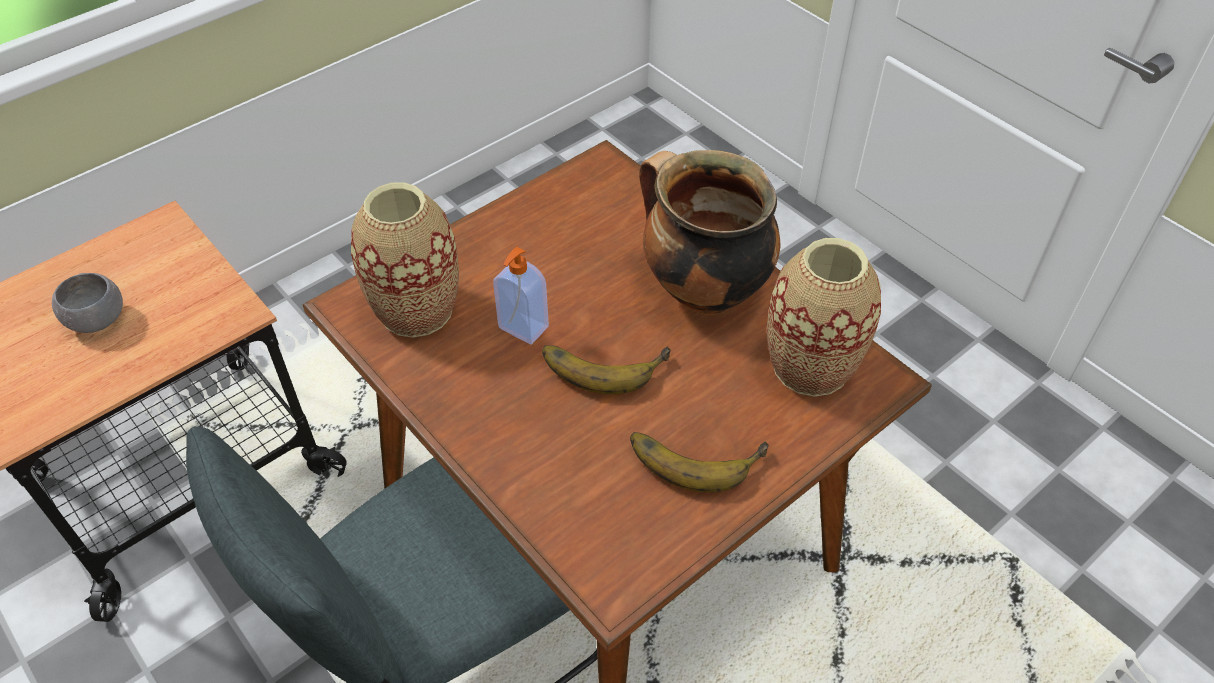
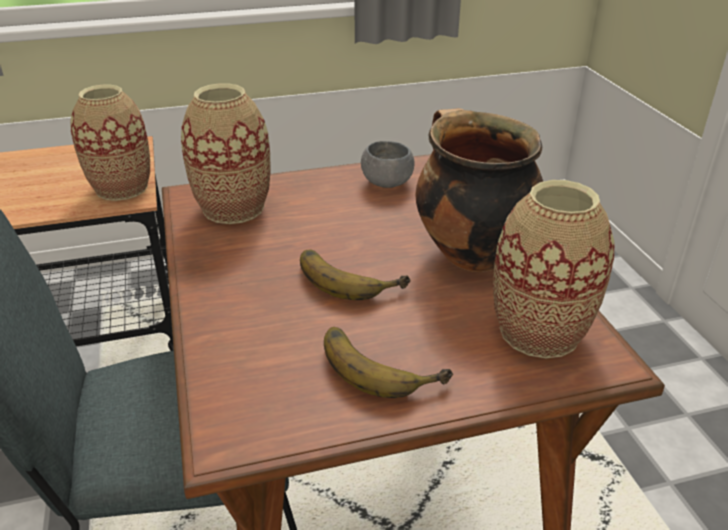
camera: 25 degrees right, 15 degrees down
(97, 320) = (50, 181): grey bowl -> grey bowl (387, 183)
(206, 302) = (121, 188): none -> vase
(522, 328) = (302, 238): soap dispenser -> none

